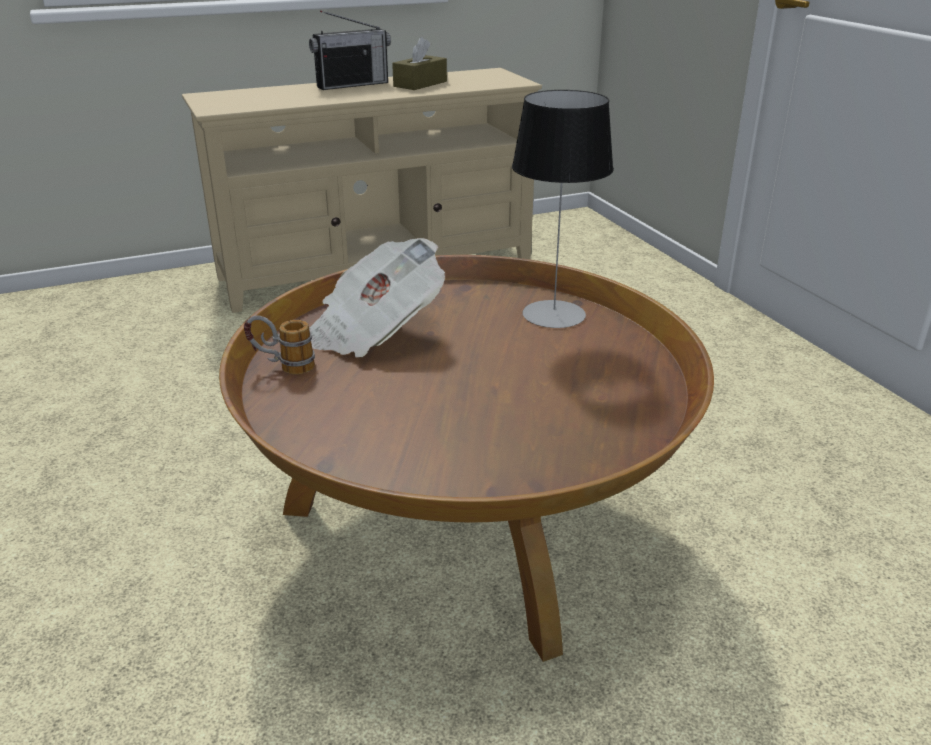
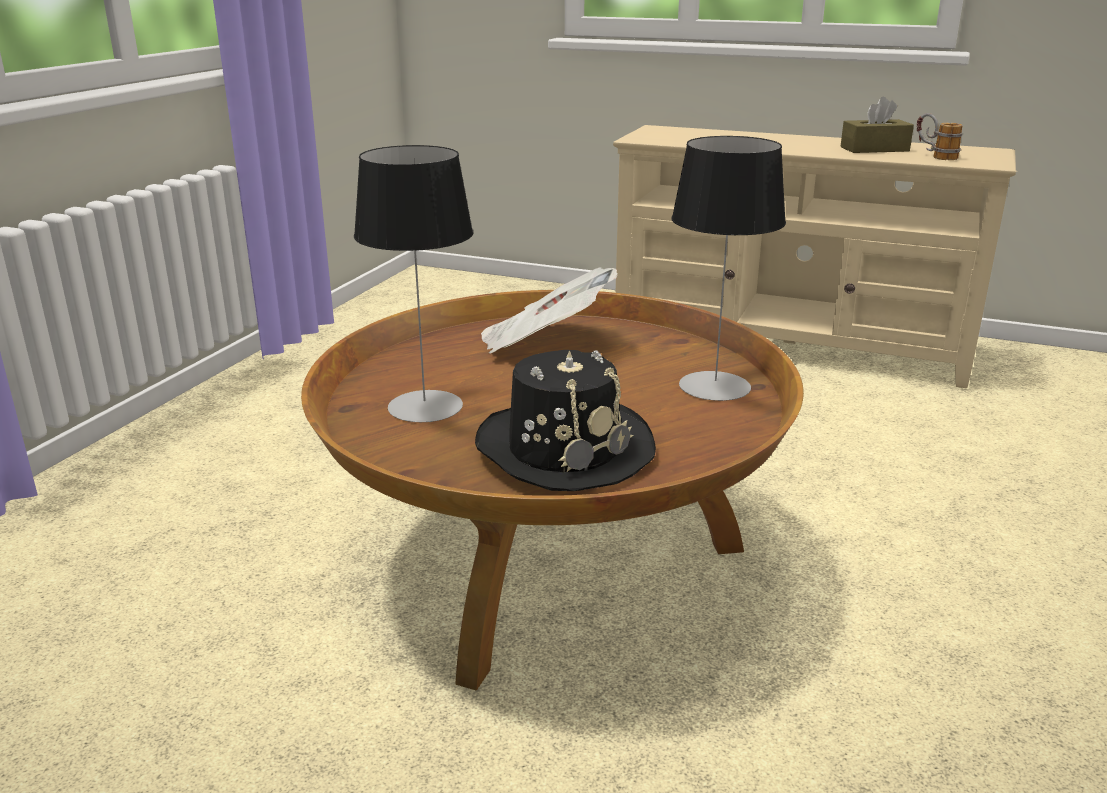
camera: 45 degrees right, 5 degrees down
(282, 367) = (439, 342): mug -> mug (934, 156)
(352, 85) = (804, 140): radio -> none
(390, 429) = (424, 406): none -> table lamp
(563, 409) = (564, 448): none -> black hat

